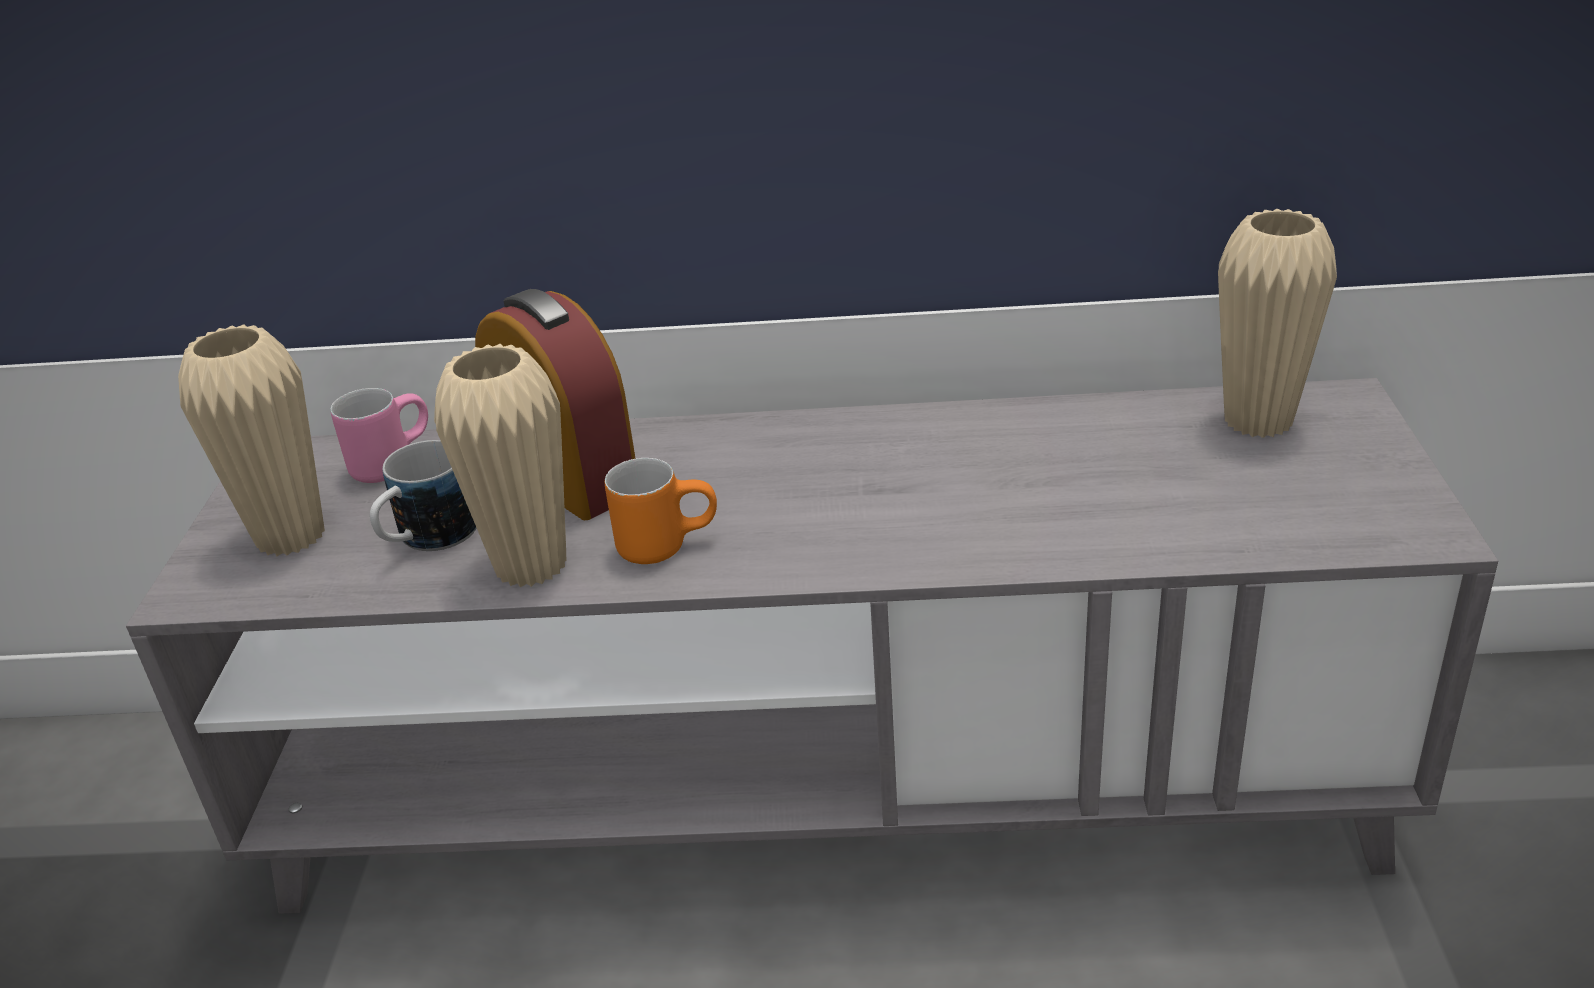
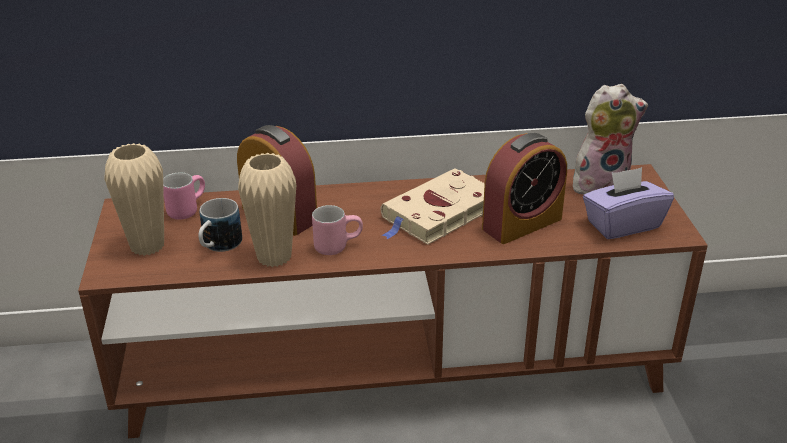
camera: 10 degrees left, 0 degrees up
(667, 543) = (337, 245): orange mug -> pink mug
(823, 794) = (394, 369): grey tv stand -> brown tv stand
(895, 479) = (438, 213): none -> beige book
(1071, 503) = (522, 223): none -> alarm clock
(1258, 421) = (600, 184): beige vase -> plush toy
(1299, 509) = (622, 224): none -> purple tissue box

